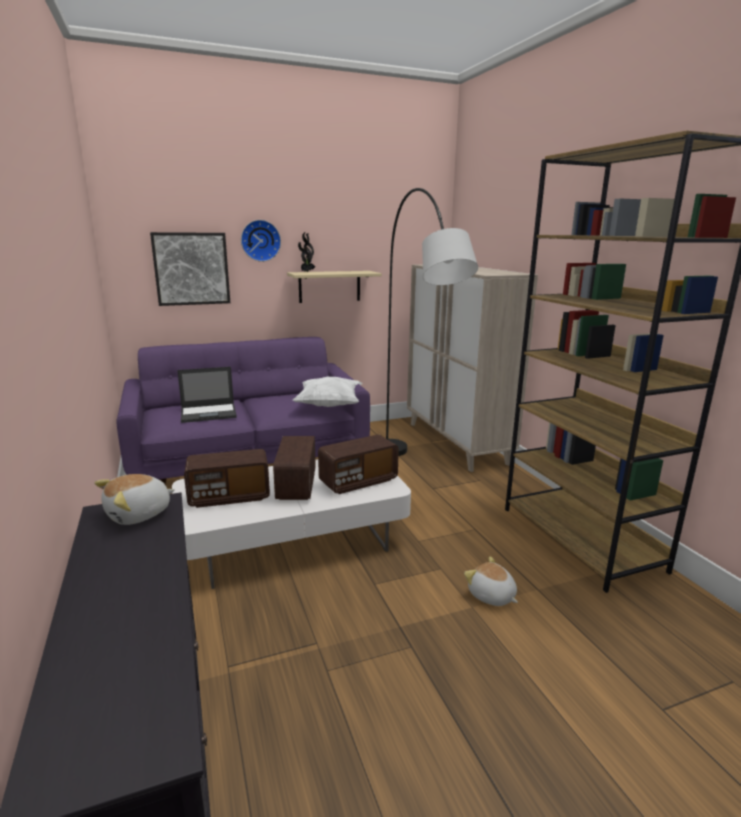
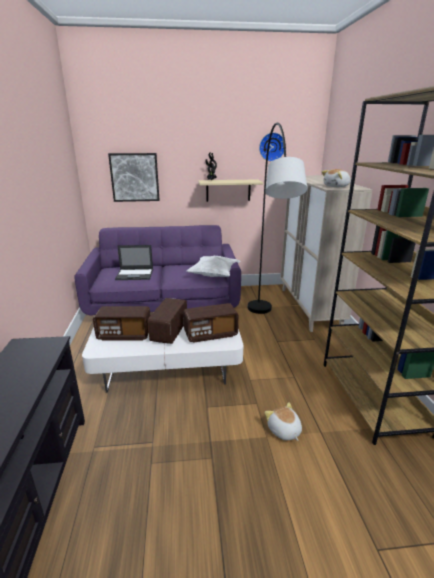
camera: 15 degrees right, 5 degrees up
(139, 514) = (37, 349): plush toy -> plush toy (337, 186)
(260, 240) = (180, 158): wall clock -> wall clock (271, 147)

